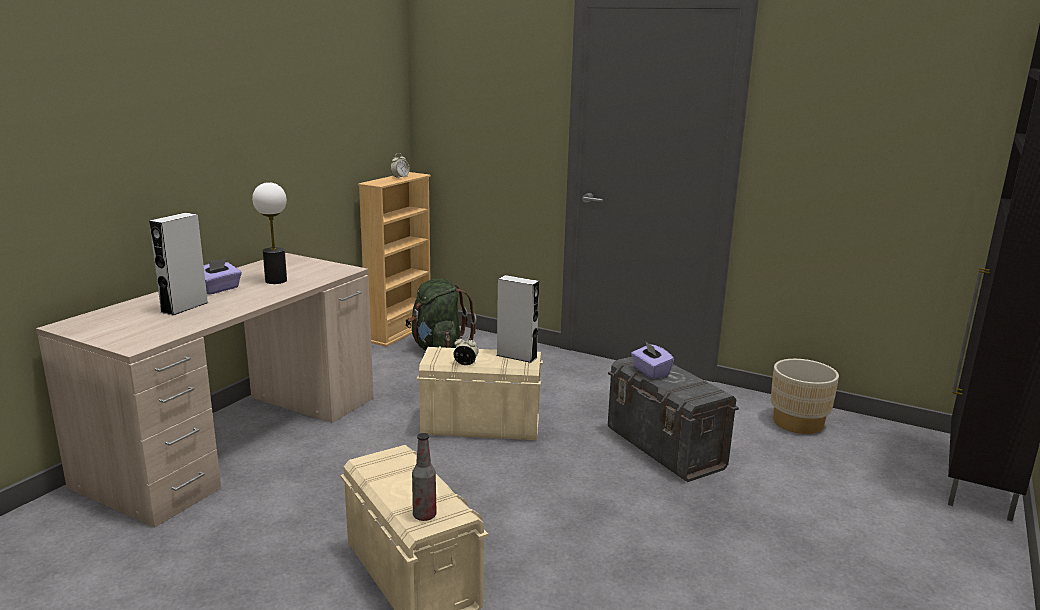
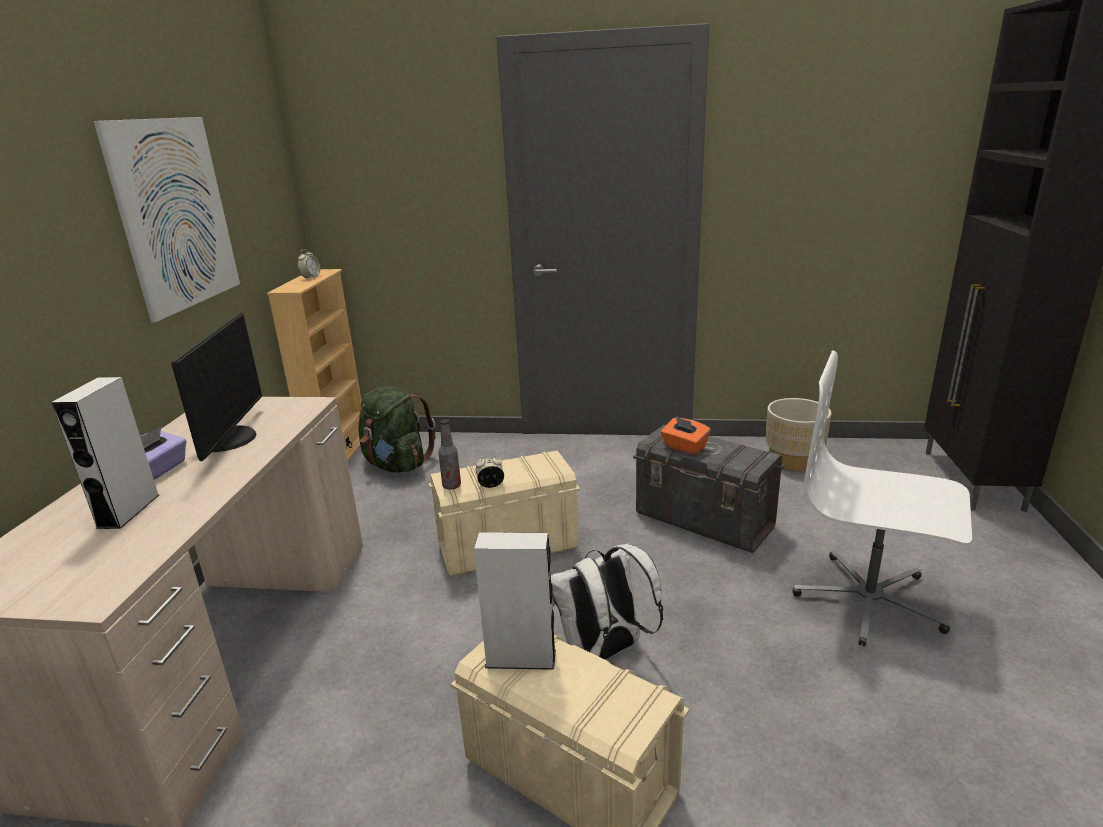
camera: 20 degrees left, 5 degrees up
(276, 281) = (230, 439): table lamp -> monitor
(288, 113) = (175, 214): none -> picture
(424, 515) = (617, 716): bottle -> bottle (451, 486)
(499, 513) = (603, 652): none -> white backpack
(516, 356) = (537, 462): grey speaker -> grey speaker (521, 658)
(650, 372) = (684, 447): purple tissue box -> orange tissue box
(762, 543) = (869, 601): none -> white office chair

